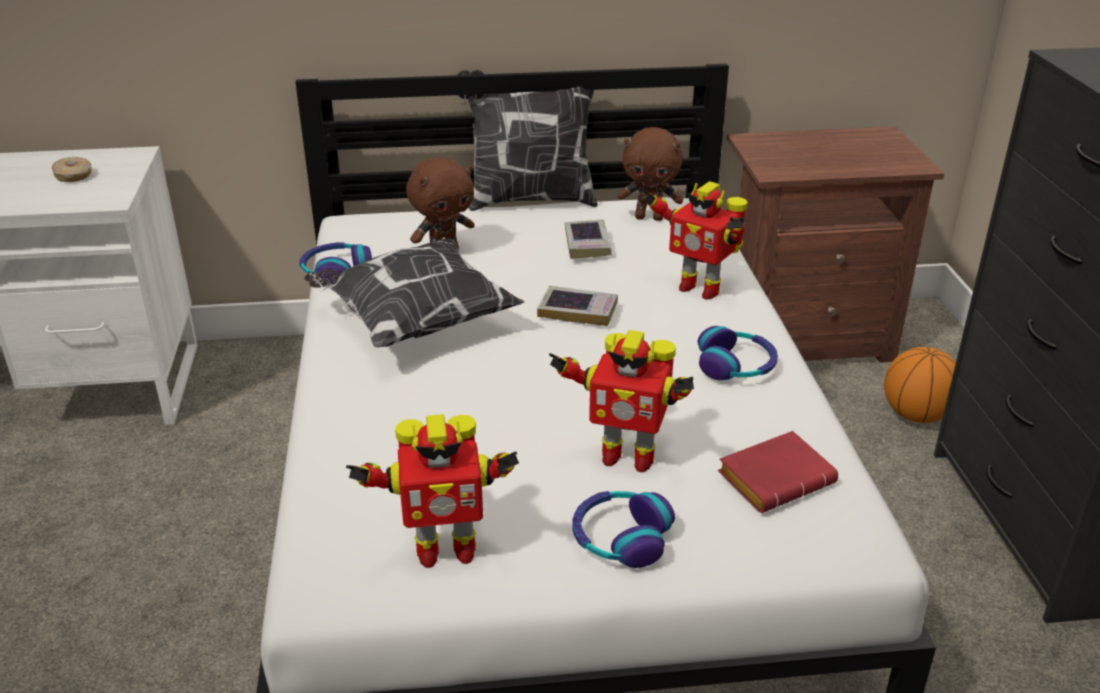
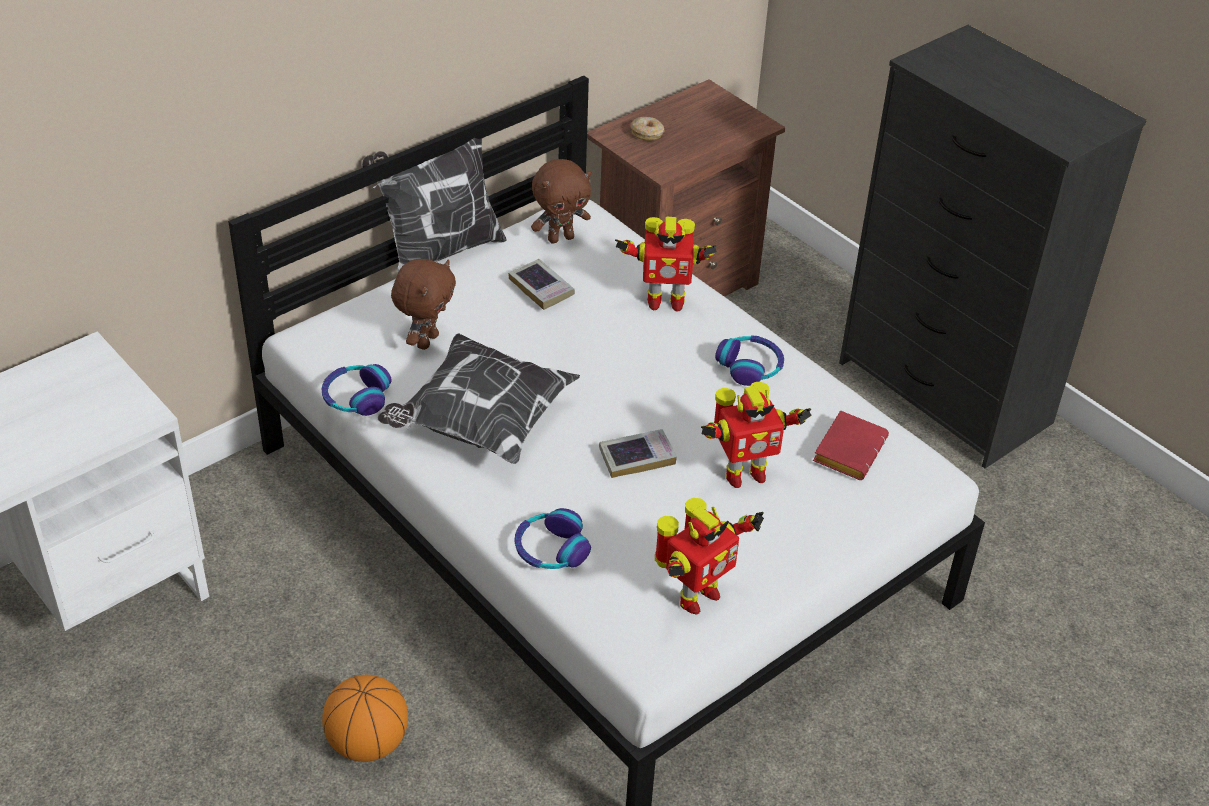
camera: 35 degrees left, 10 degrees up
(74, 176) = (65, 399): donut -> donut (647, 133)
(578, 311) = (597, 361): book -> book (637, 457)
(620, 538) = (795, 537): headphones -> headphones (551, 549)
(916, 415) = (805, 331): basketball -> basketball (368, 743)

